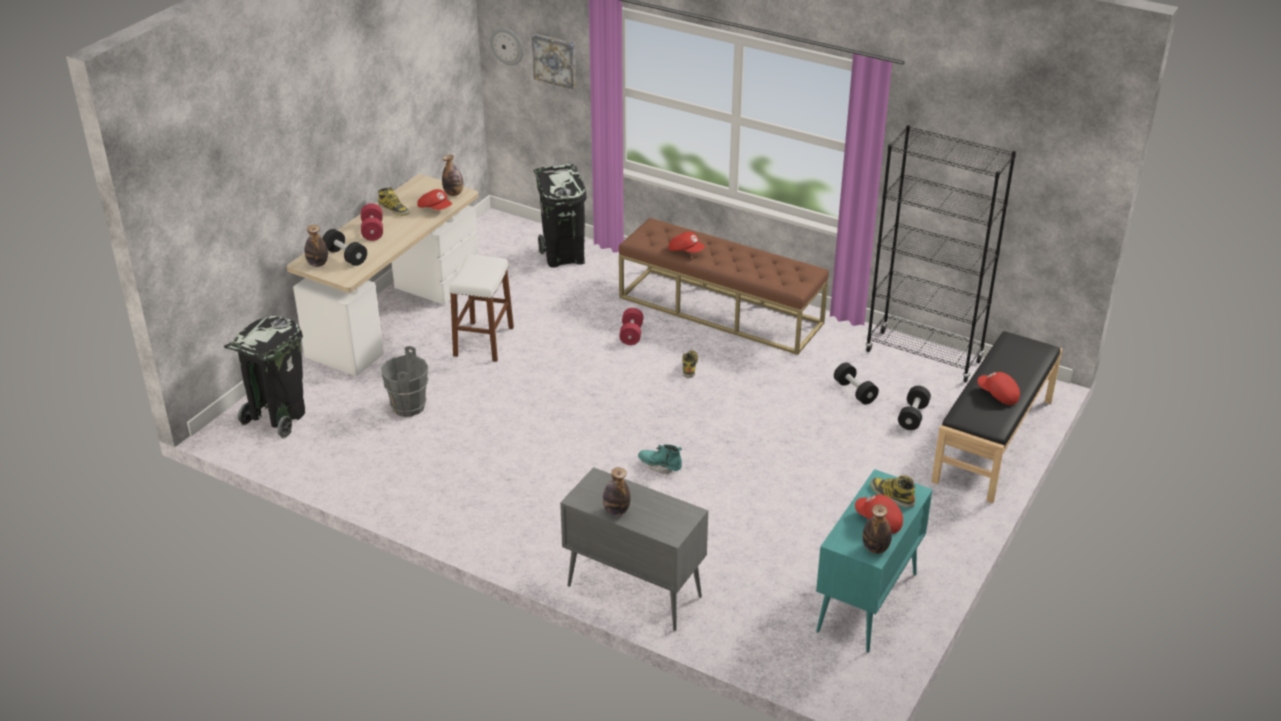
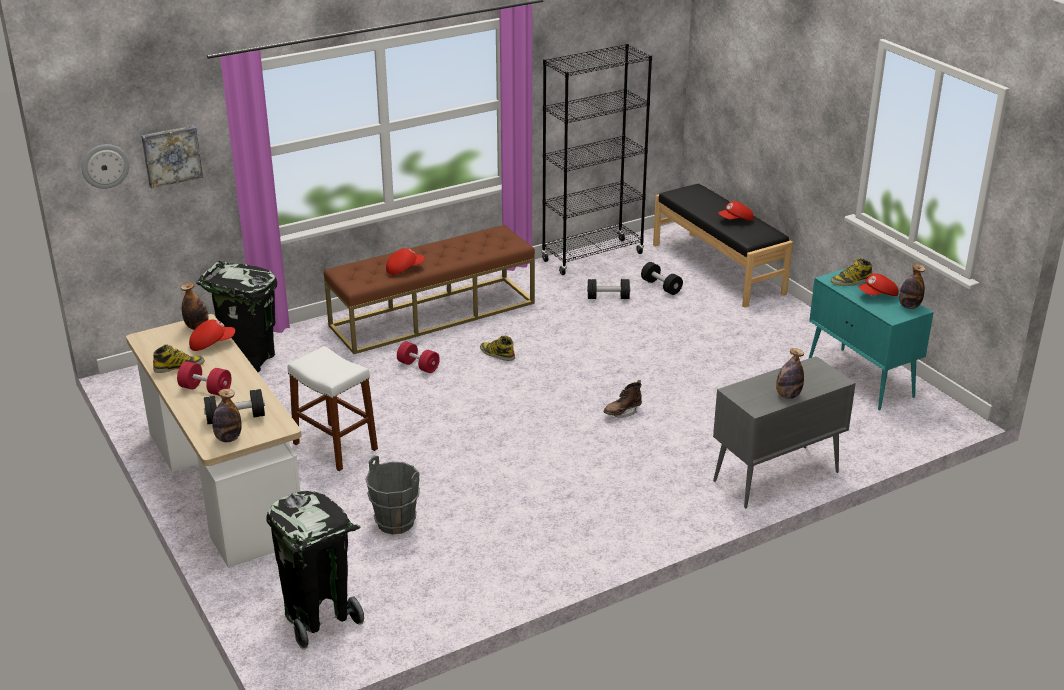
camera: 60 degrees left, 5 degrees down
(660, 466) = (622, 412): turquoise boot -> brown boot

